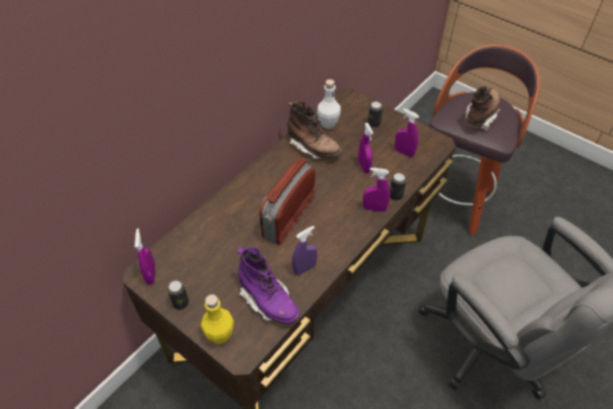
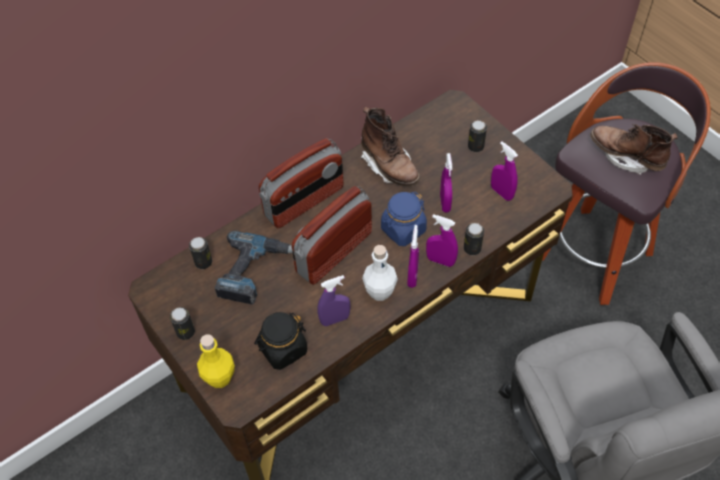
camera: 15 degrees right, 5 degrees up
(151, 275) = (161, 293): purple spray bottle -> purple spray bottle (412, 276)
(182, 244) = (203, 262): none -> can
(226, 243) = (253, 271): none -> power drill
(254, 183) = (304, 202): none -> radio
(268, 300) = (283, 349): purple boot -> black jar
(328, 124) = (417, 137): white bottle -> white bottle (380, 292)
(338, 191) = (403, 230): none -> blue jar
(480, 116) = (626, 157): brown boot -> brown boot turned 105 degrees counterclockwise

